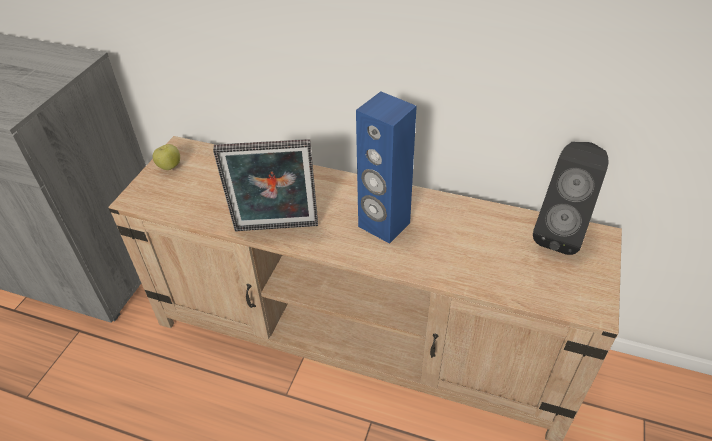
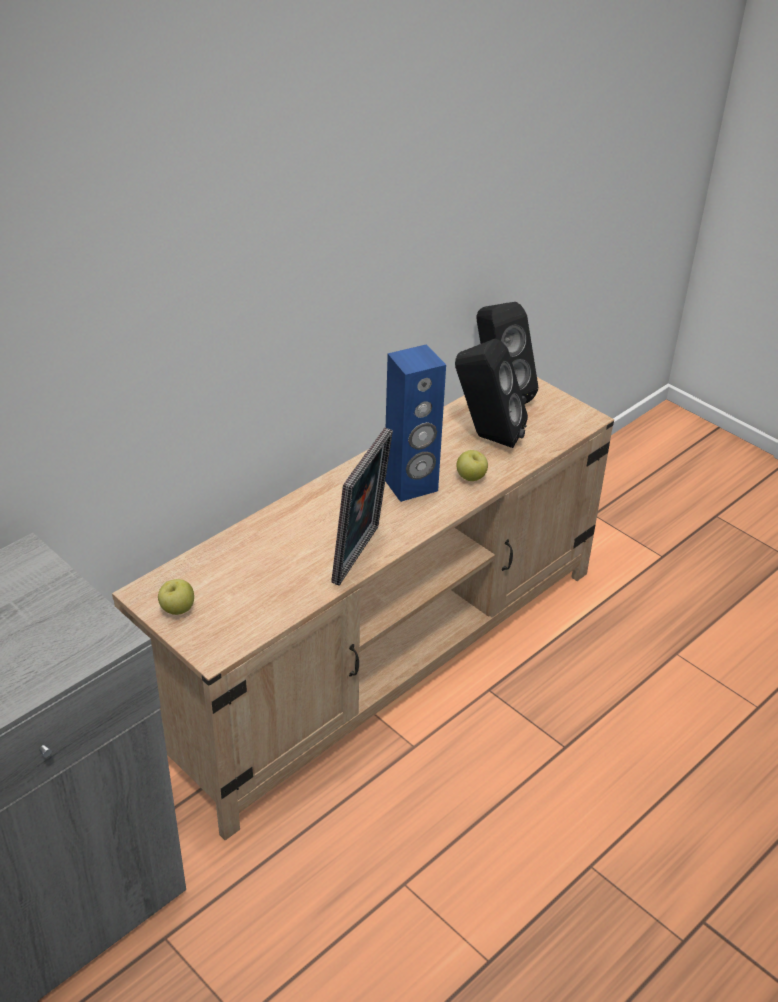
camera: 65 degrees left, 5 degrees down
(424, 257) = (471, 478): none -> apple
(491, 247) = (486, 437): none -> black speaker

